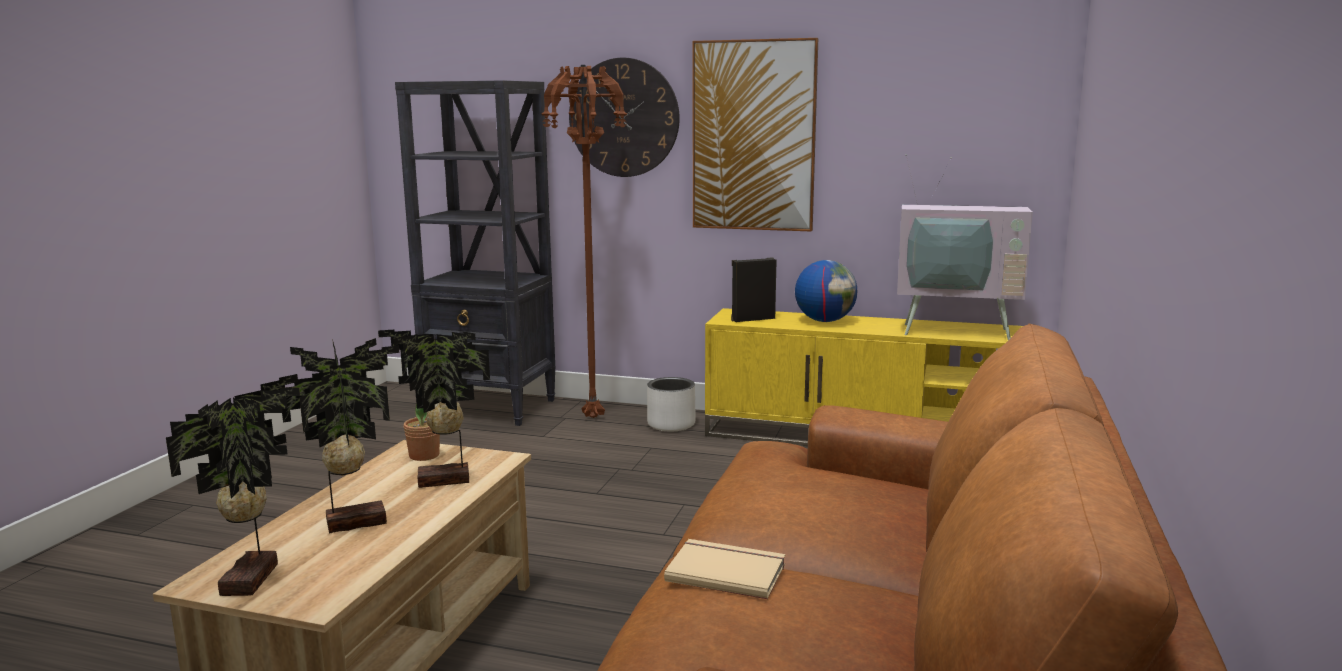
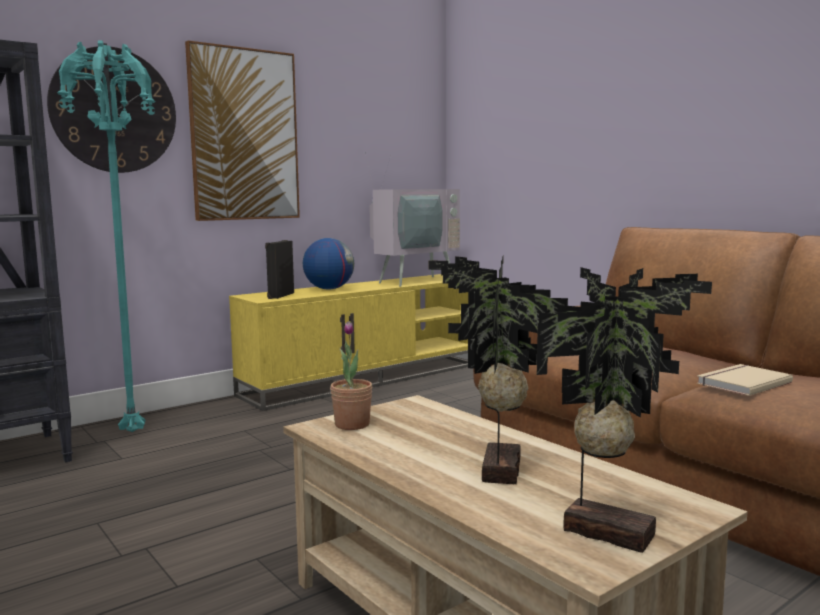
camera: 55 degrees left, 5 degrees down
(445, 482) = (441, 427): potted plant -> none
(594, 418) = (135, 432): brown floor lamp -> turquoise floor lamp
(671, 424) = (215, 413): white planter -> none

